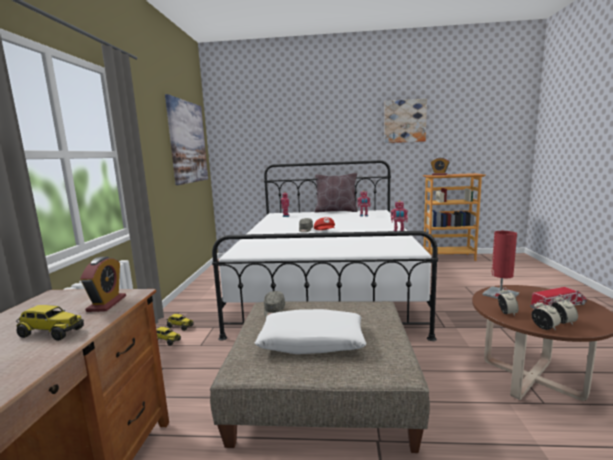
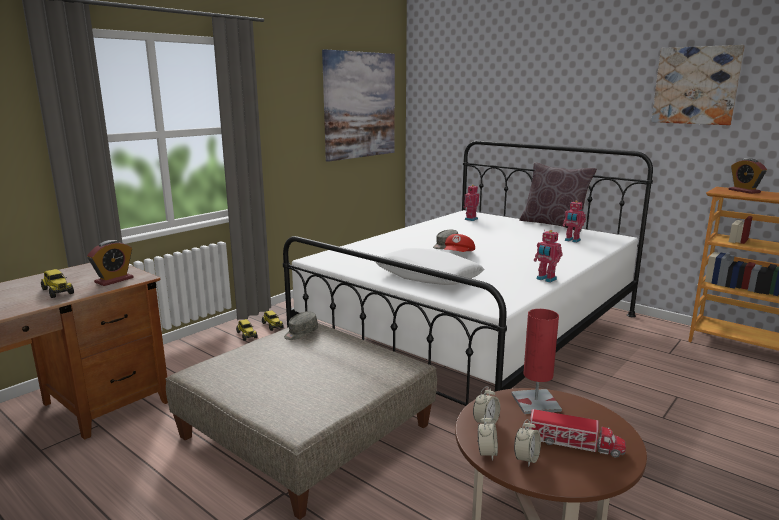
camera: 35 degrees right, 5 degrees up
(312, 342) = (281, 373): white pillow -> white pillow (428, 277)

